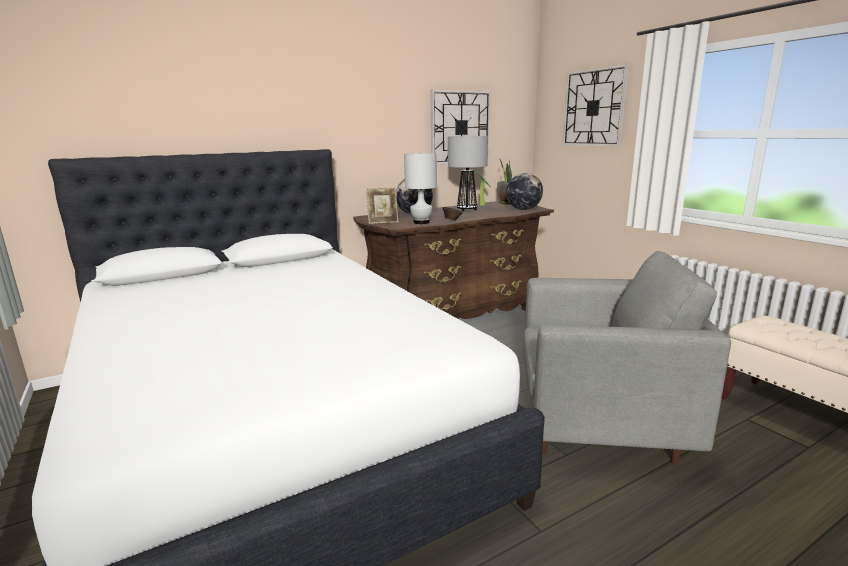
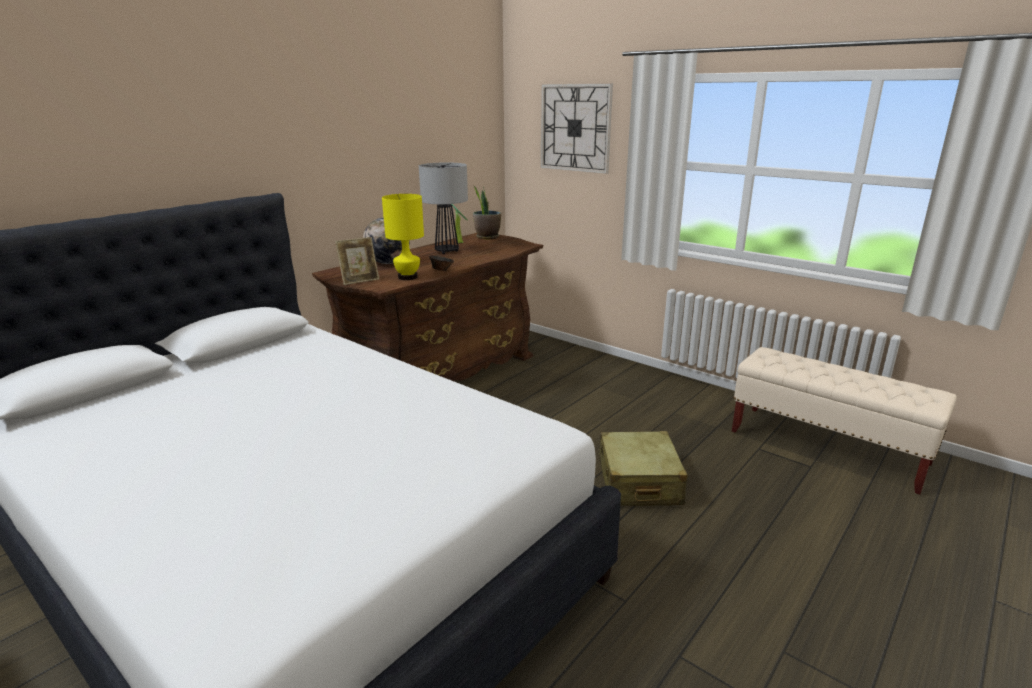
camera: 20 degrees left, 5 degrees up
(421, 222) = (407, 277): white table lamp -> yellow table lamp
(460, 127) = (426, 150): wall clock -> none
(523, 209) = (510, 247): globe -> none
(599, 426) = (638, 482): grey armchair -> beige suitcase

